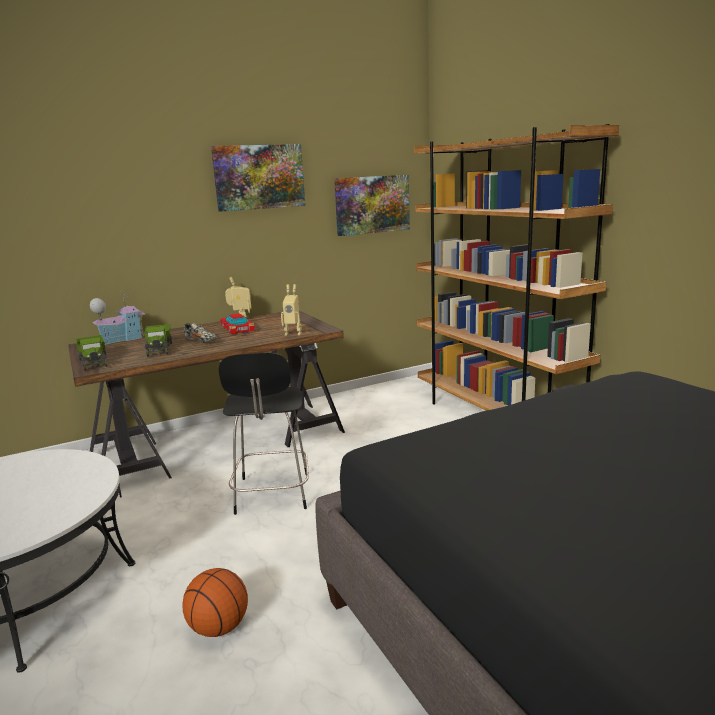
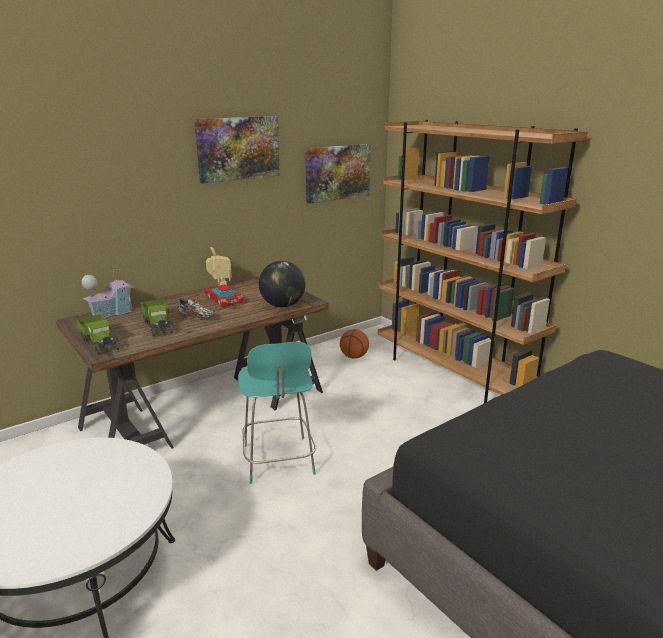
camera: 10 degrees left, 5 degrees up
(219, 627) = (279, 596): basketball -> basketball (354, 357)
(272, 495) = (278, 461): black stool -> turquoise stool
(293, 333) = (283, 305): toy robot -> globe

